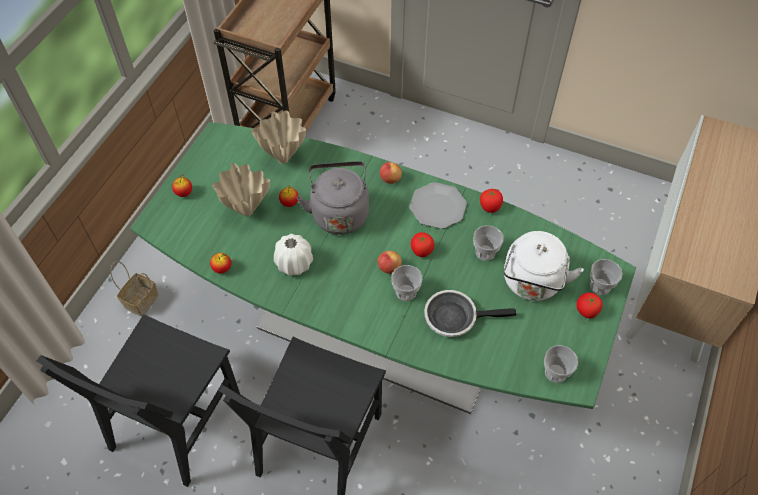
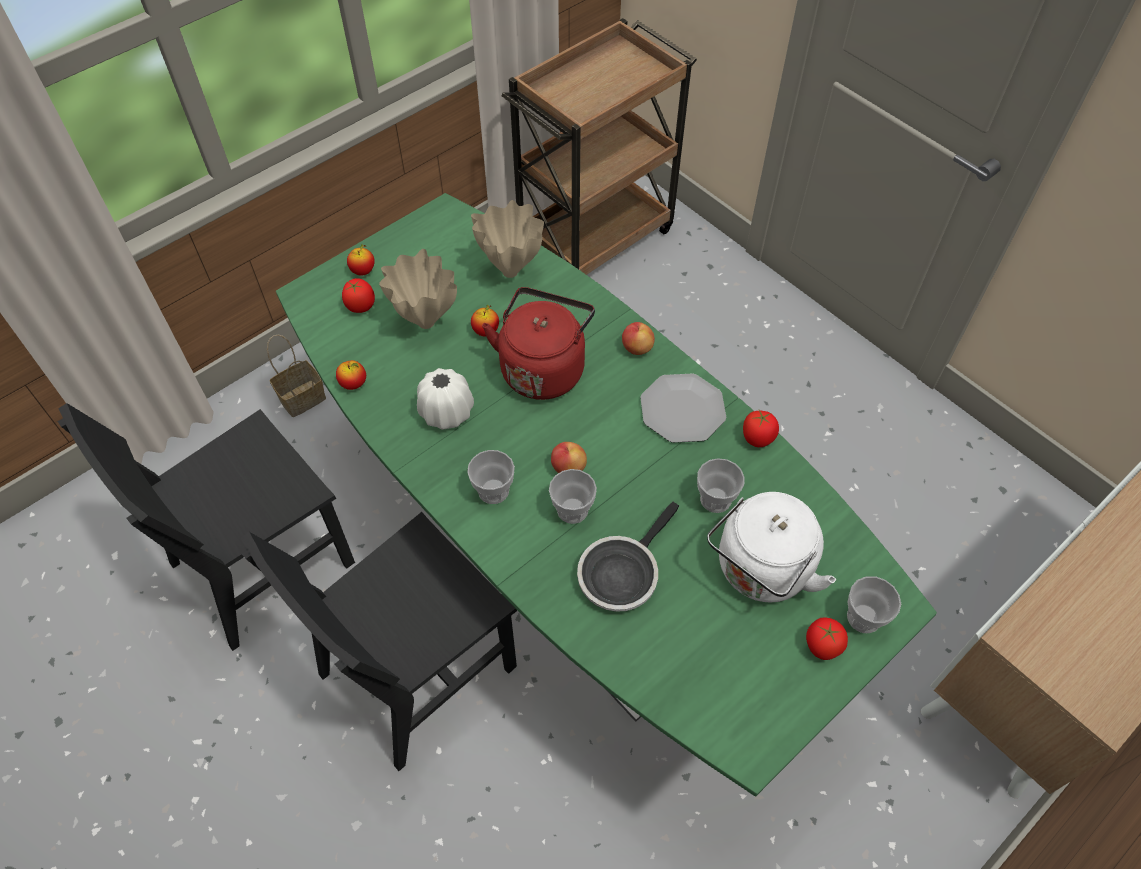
camera: 25 degrees right, 0 degrees up
(339, 212) = (543, 367): grey kettle -> red kettle
(421, 251) = (625, 462): tomato -> tomato (360, 306)
(455, 317) = (621, 573): frying pan -> frying pan turned 75 degrees counterclockwise
(555, 372) = (725, 717): cup -> cup (493, 490)

